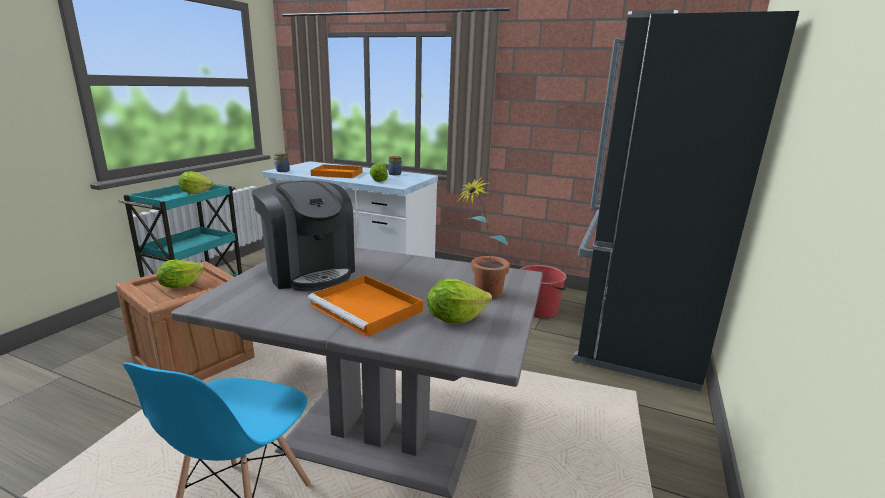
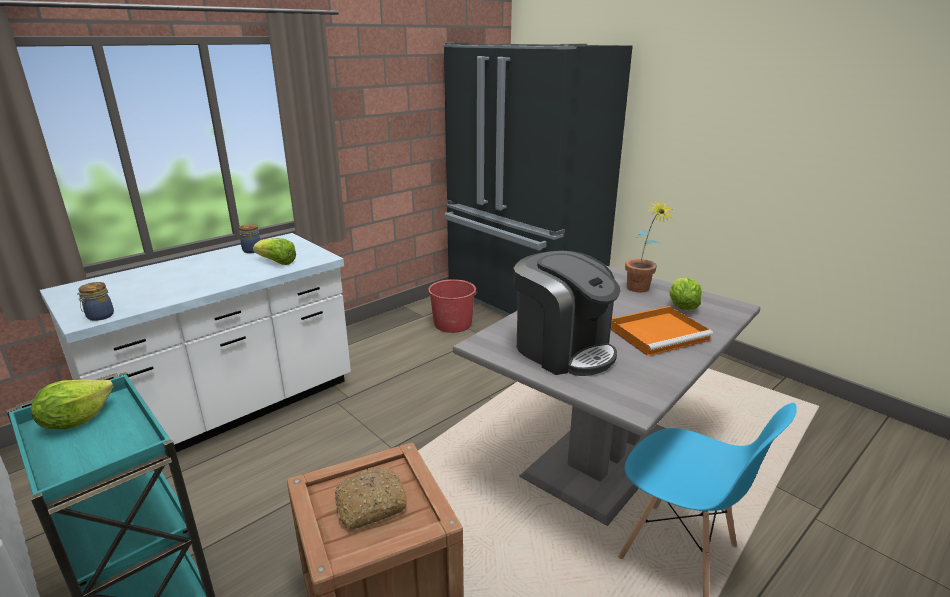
camera: 65 degrees left, 5 degrees up
(180, 285) = (370, 506): lettuce -> bread
(309, 271) = (563, 349): coffee machine -> coffee machine turned 60 degrees clockwise
(336, 174) = (192, 281): orange tray -> none

